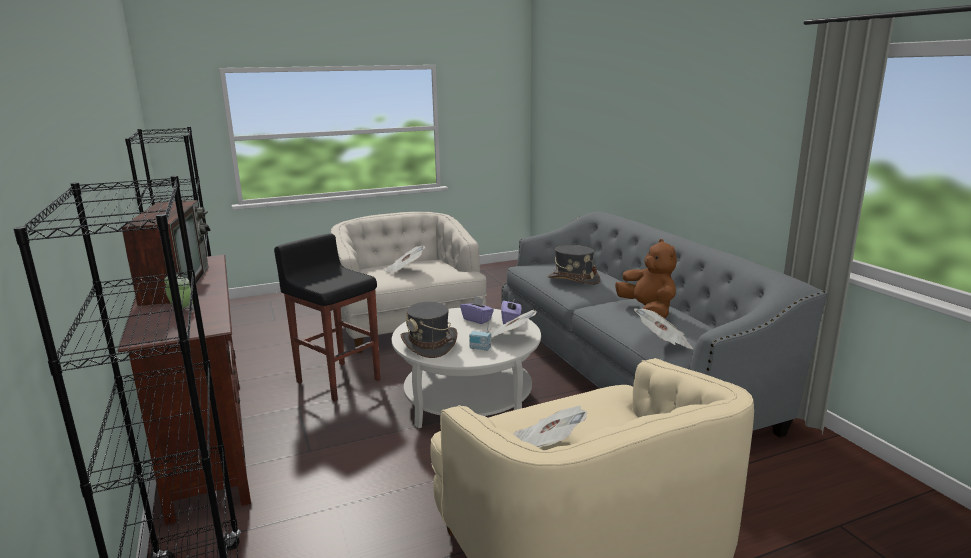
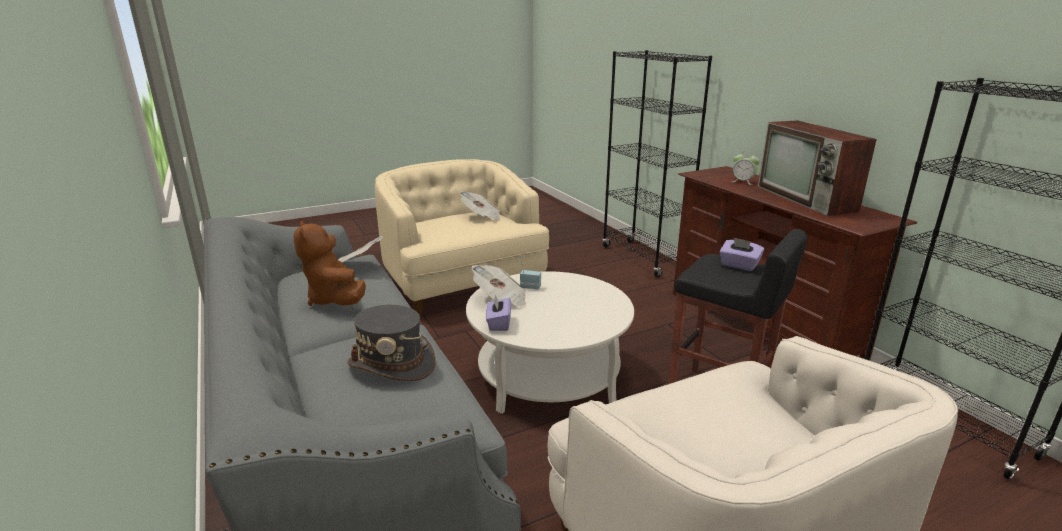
camera: 175 degrees right, 5 degrees up
(404, 270) = (716, 417): newspaper -> none
(429, 344) = (583, 290): grey hat -> none
(477, 319) = (541, 324): purple tissue box -> purple tissue box (739, 265)

